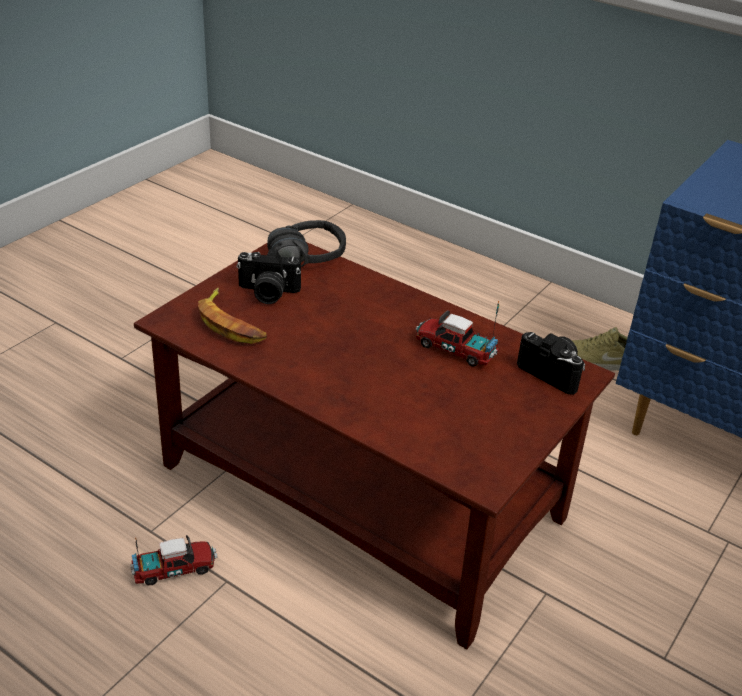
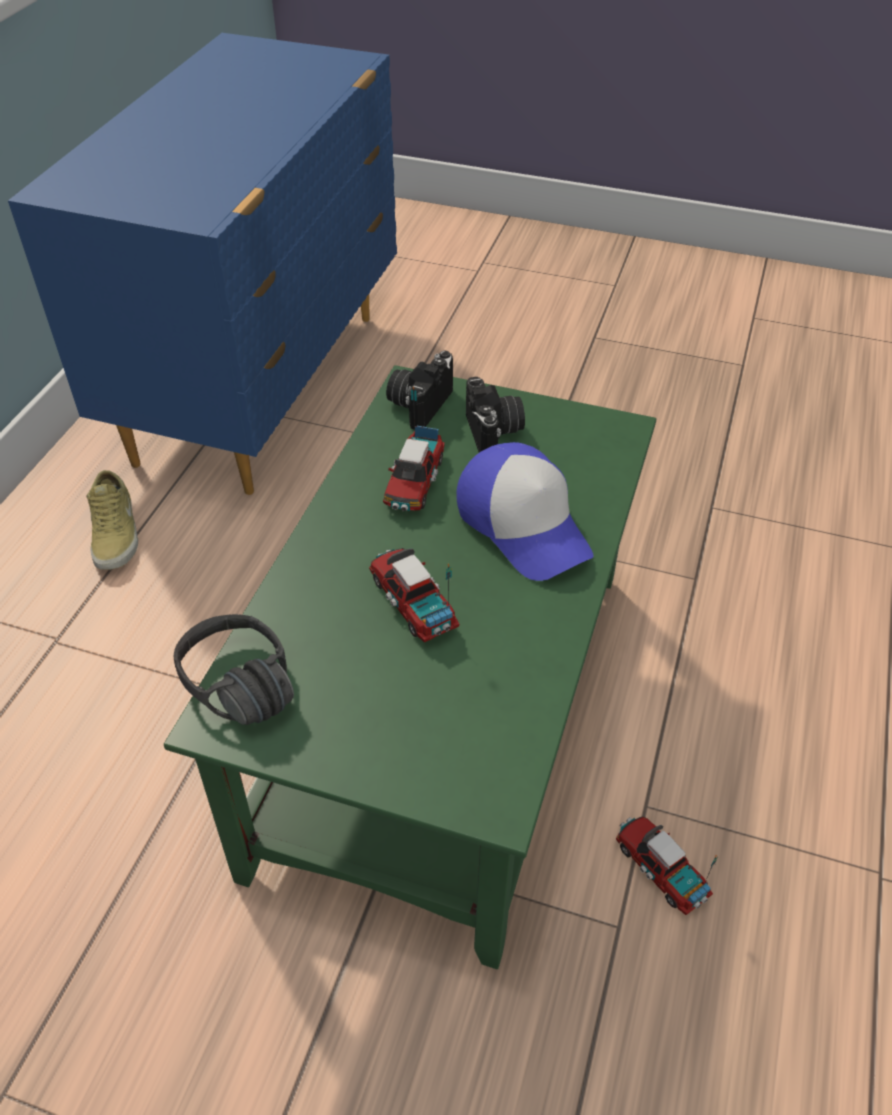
camera: 105 degrees left, 10 degrees up
(231, 324) = (468, 719): banana -> none
(267, 293) = (368, 701): camera -> camera (494, 433)
(335, 324) = (412, 602): none -> toy truck
(358, 491) = (446, 717): brown coffee table -> green coffee table
(385, 389) = (524, 524): none -> cap

